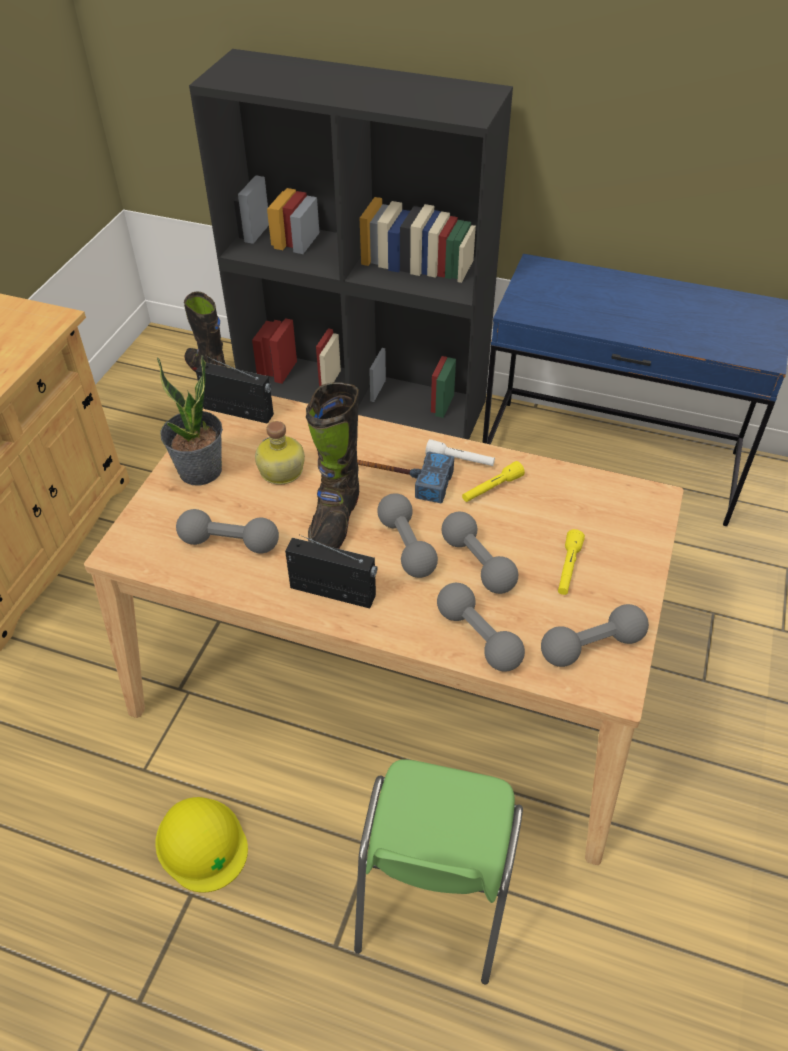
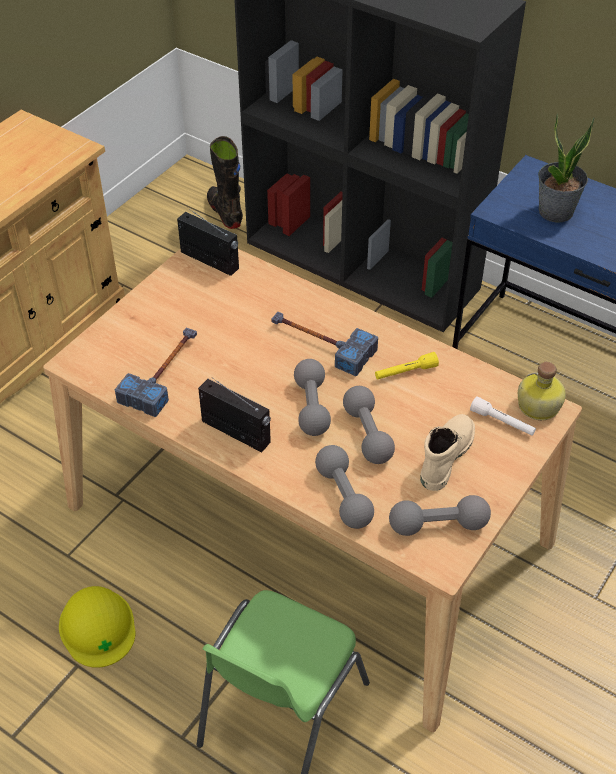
camera: 15 degrees right, 0 degrees up
(200, 471) = (160, 307): potted plant -> potted plant (555, 212)
(229, 543) = (165, 373): grey dumbbell -> hammer
(280, 471) = (227, 320): bottle -> bottle (537, 407)
(334, 520) = (258, 372): black boot -> none
(460, 460) = (387, 341): white flashlight -> white flashlight (502, 422)
(568, 568) = (445, 455): yellow flashlight -> beige boot

